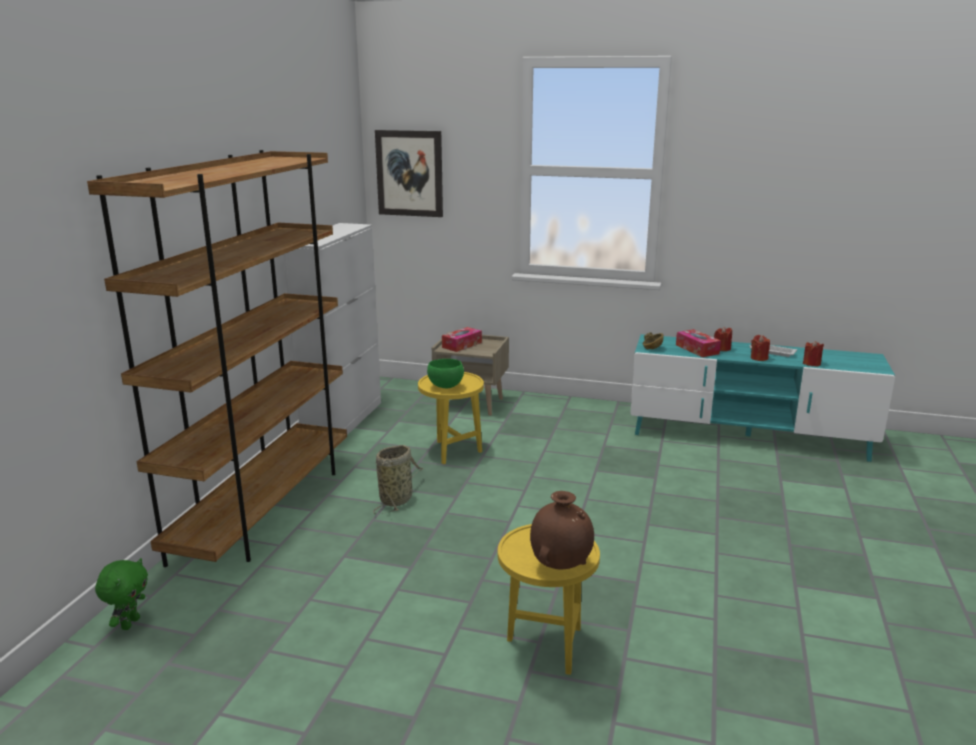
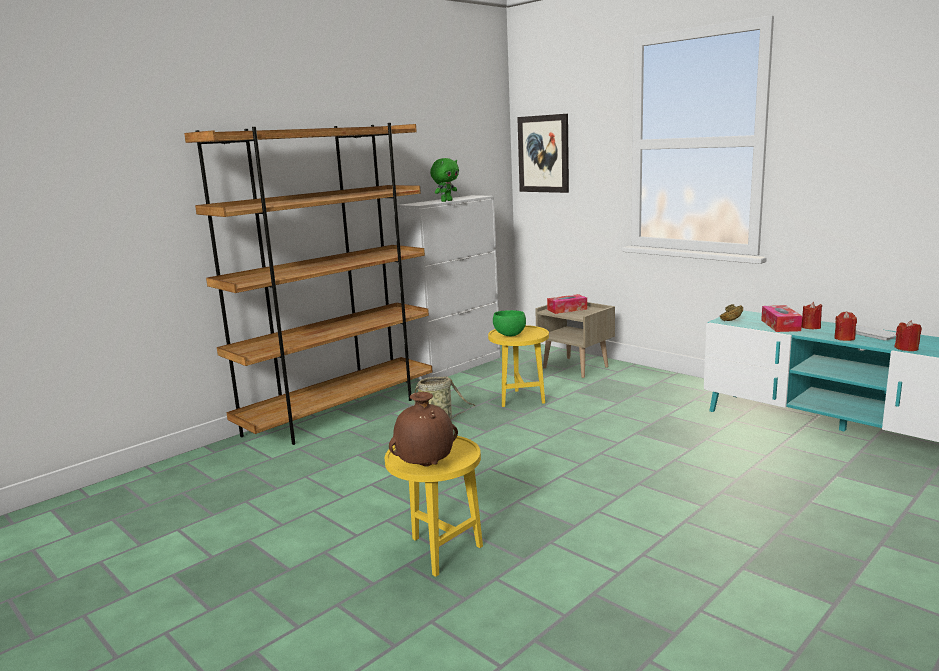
camera: 30 degrees right, 5 degrees down
(130, 623) = (187, 464): green plush toy -> green plush toy (446, 201)

